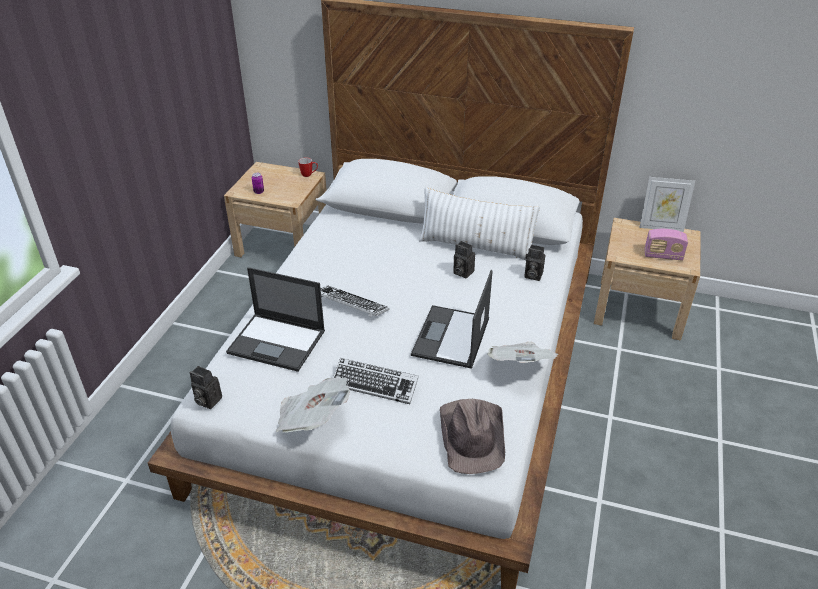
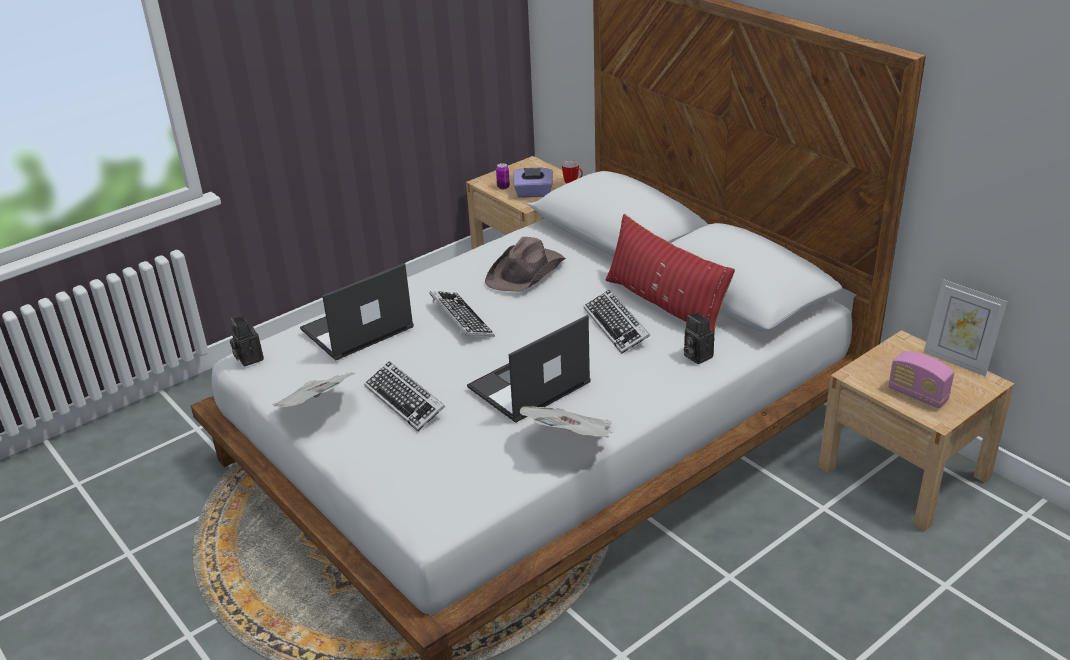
camera: 35 degrees right, 5 degrees down
(278, 342) = (356, 329): laptop -> laptop turned 90 degrees clockwise
(287, 191) = (533, 193): none -> purple tissue box
(462, 272) = (616, 326): camera -> keyboard
(473, 436) = (445, 485): brown hat -> brown hat (526, 272)
(476, 246) = (664, 305): white pillow -> red pillow

